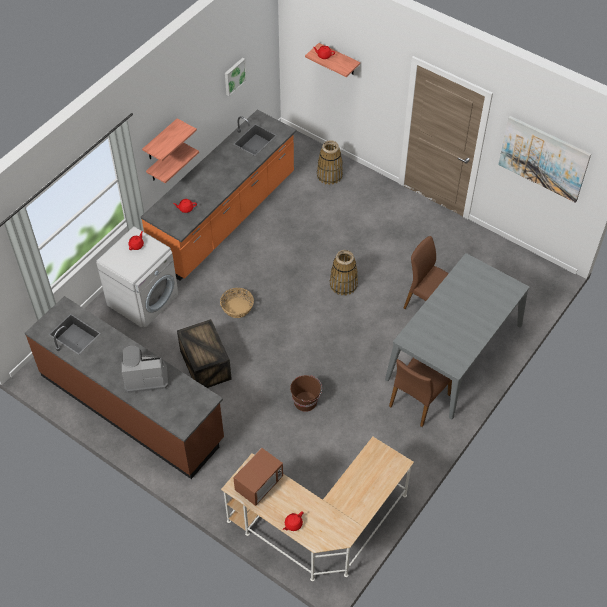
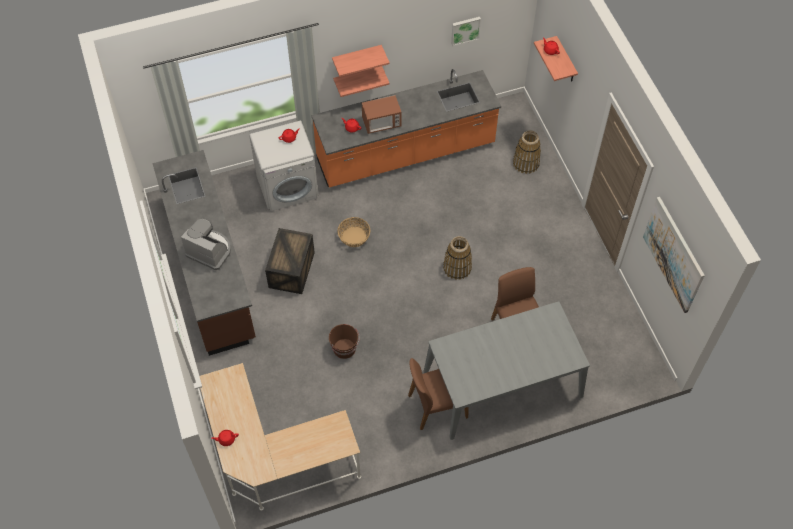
camera: 35 degrees right, 5 degrees up
(259, 484) = (227, 391): microwave -> microwave (381, 123)

